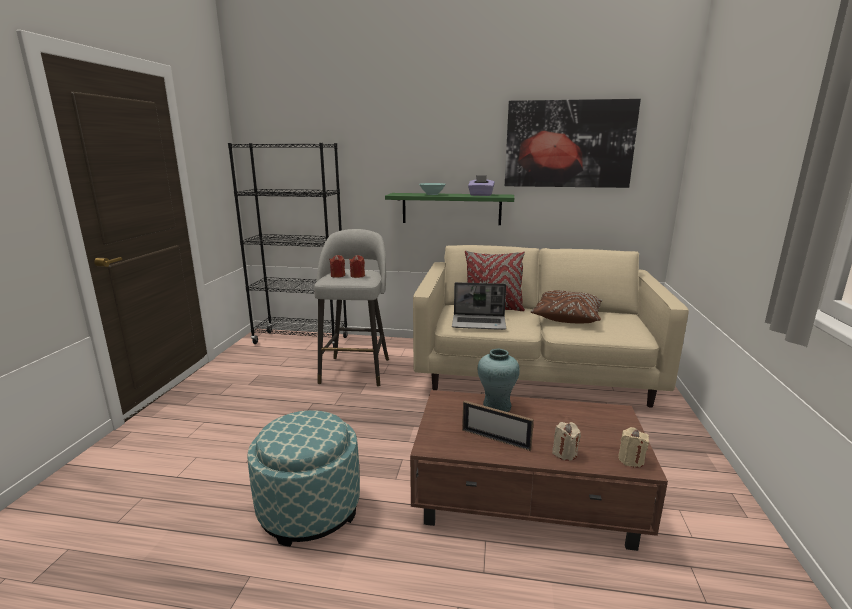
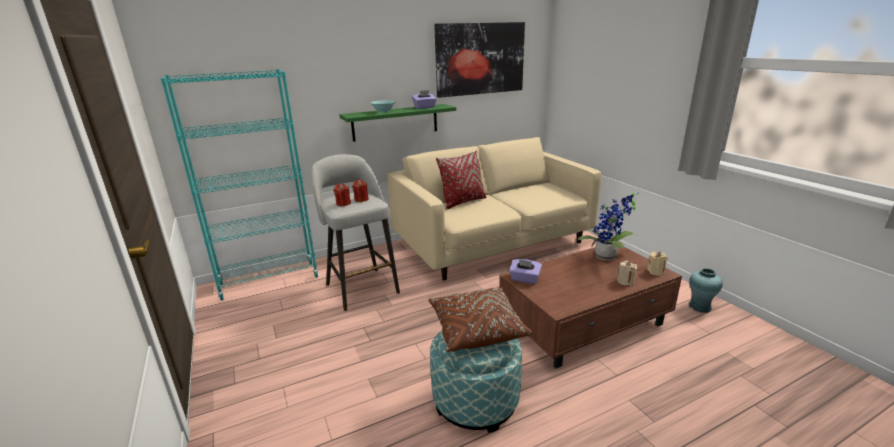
camera: 35 degrees left, 5 degrees up
(301, 340) = (269, 280): black bookcase -> turquoise bookcase
(448, 403) = (524, 279): none -> purple tissue box
(479, 323) = (472, 215): laptop -> none
(495, 439) = (584, 289): picture frame -> none
(496, 407) = (554, 270): turquoise vase -> turquoise vase (700, 307)
(566, 317) = (517, 195): brown pillow -> brown pillow (476, 329)
(588, 419) = (607, 258): none -> potted plant

